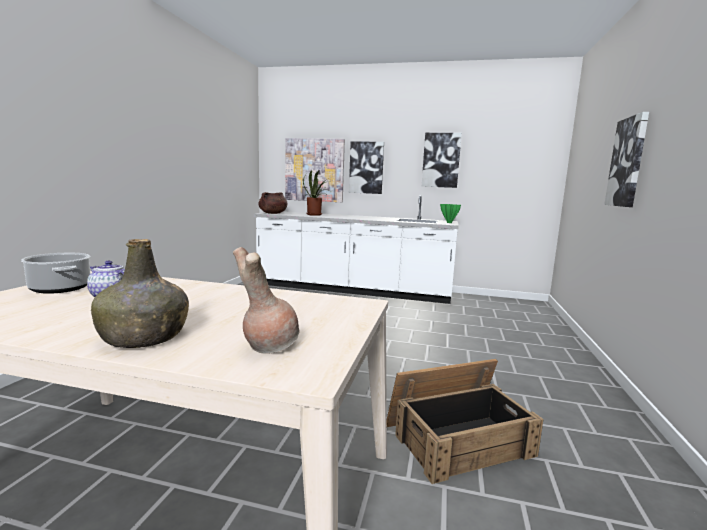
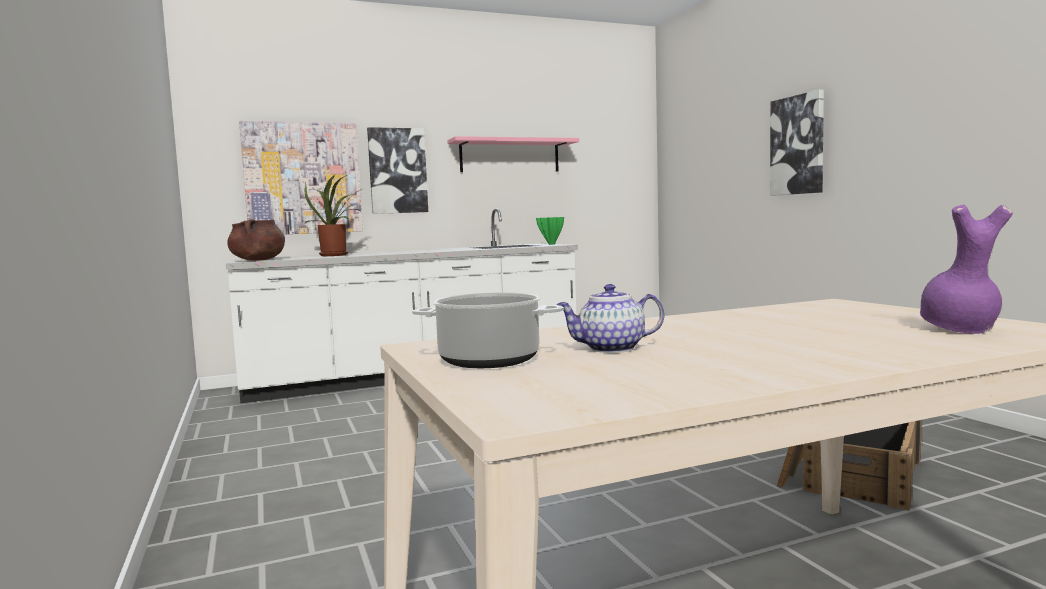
camera: 35 degrees left, 5 degrees down
(144, 337) = (863, 351): green bottle -> none
(268, 346) = (959, 330): brown vase -> purple vase
(441, 160) = (509, 156): picture -> pink shelf

